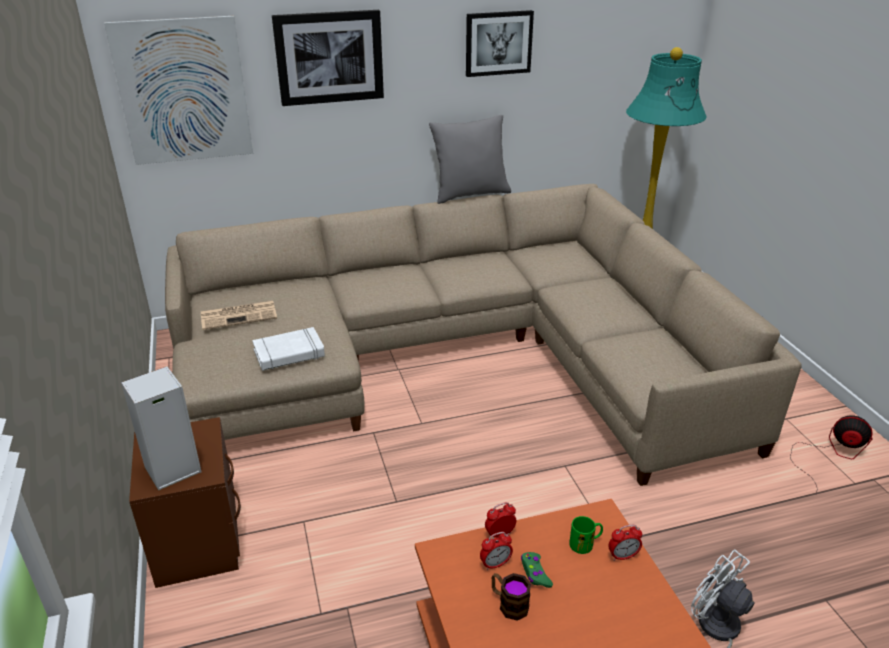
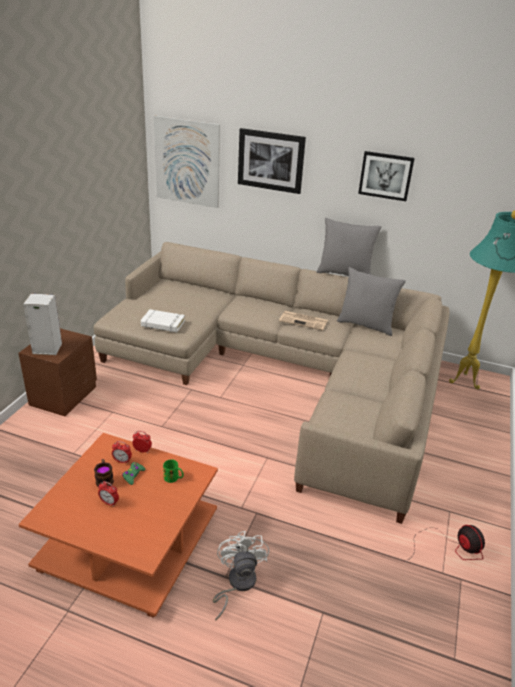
camera: 35 degrees right, 0 degrees up
(240, 315) = (164, 296): newspaper -> newspaper (304, 321)
(527, 251) = (365, 325): none -> grey pillow
(623, 556) = (183, 494): alarm clock -> alarm clock (109, 502)

